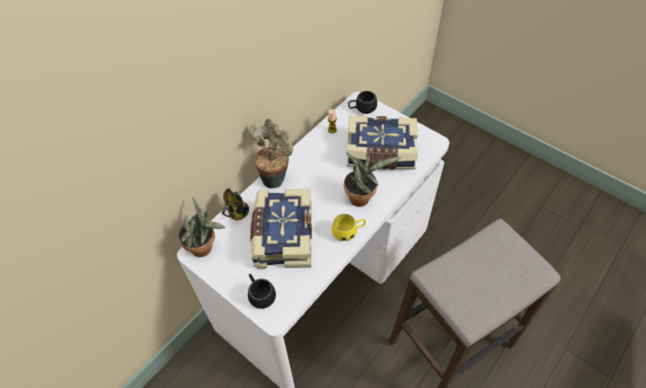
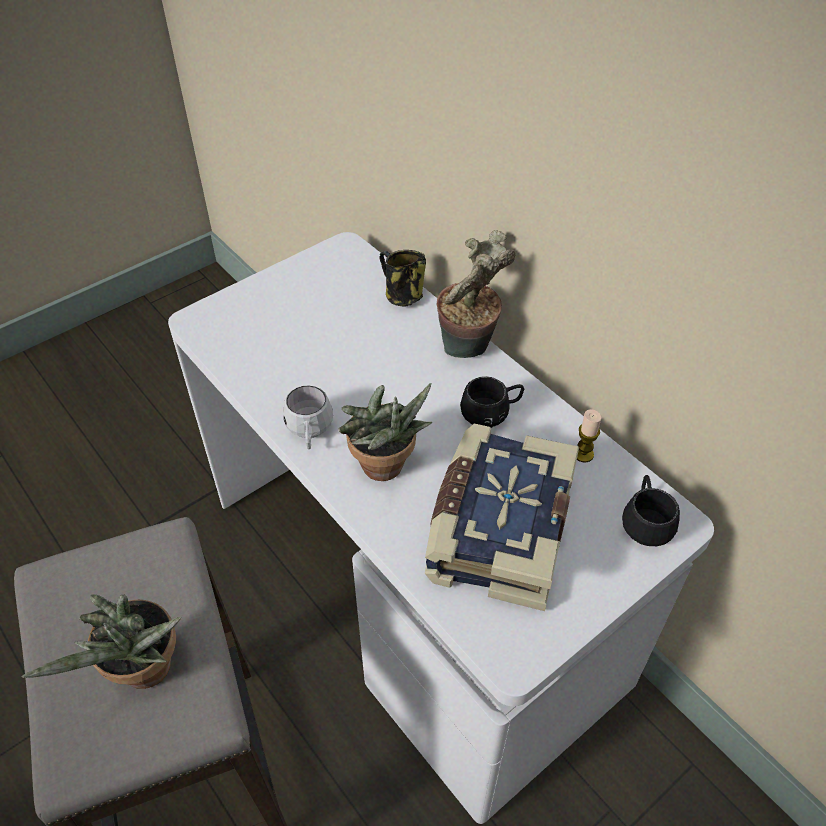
camera: 100 degrees right, 5 degrees down
(205, 247) = (348, 259): potted plant -> potted plant (144, 674)
(260, 295) = (240, 309): black mug -> black mug (491, 415)
(282, 236) = (337, 345): book -> none
(348, 232) = (310, 434): yellow mug -> white mug

